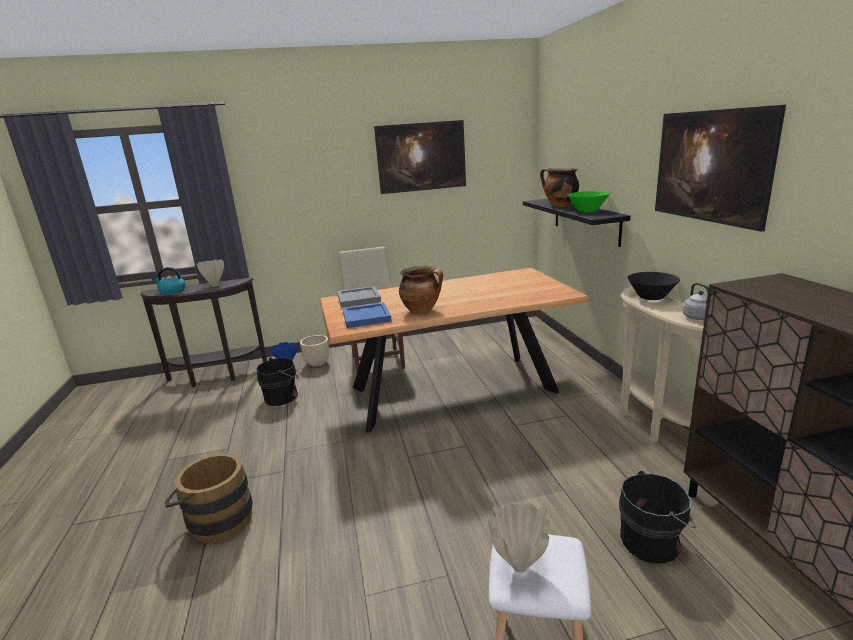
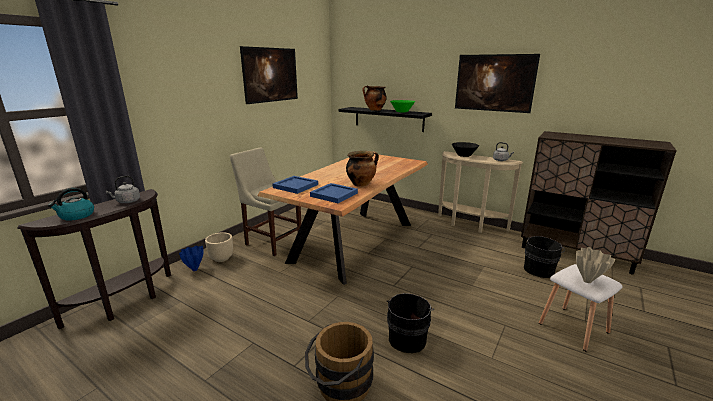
camera: 45 degrees left, 0 degrees up
(215, 286) = (127, 201): beige vase -> grey kettle
(283, 396) = (234, 290): black bucket -> black bucket (407, 338)
(359, 299) = (296, 186): grey tray -> blue tray

